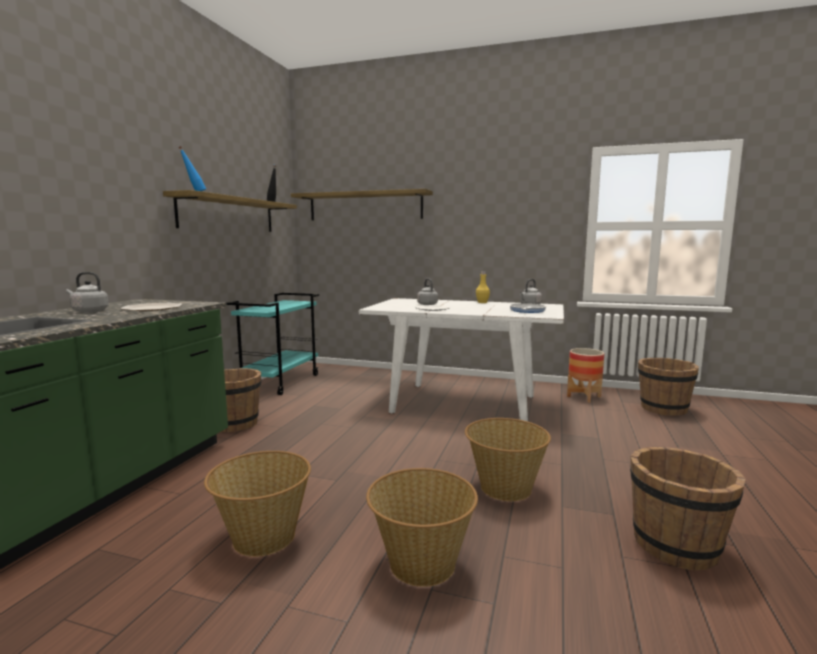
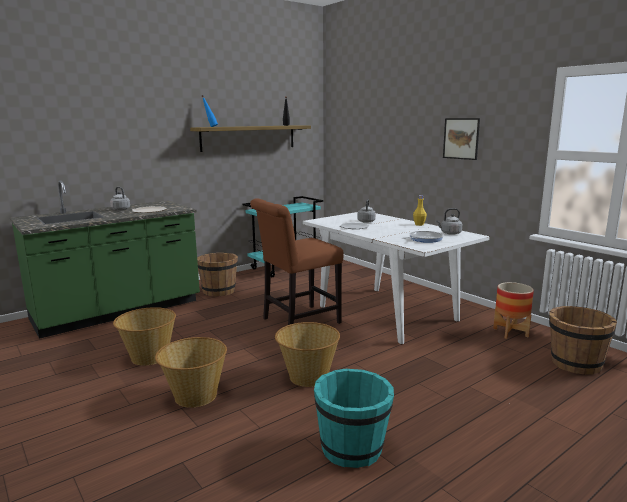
camera: 35 degrees right, 5 degrees up
(365, 206) = (367, 125): shelf -> none
(392, 434) = (297, 322): none -> brown chair
(491, 216) = (461, 138): none -> picture
(676, 545) = (352, 448): brown bucket -> turquoise bucket

